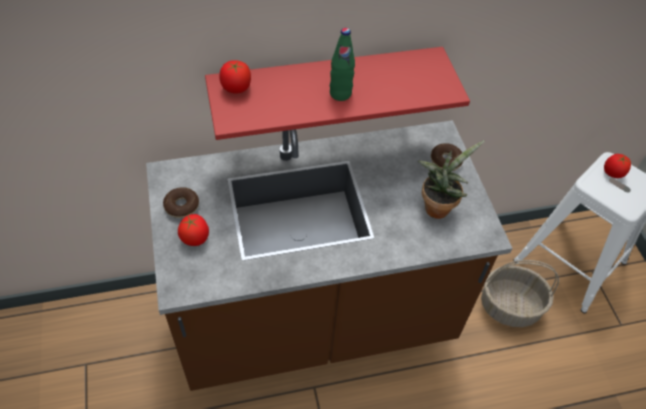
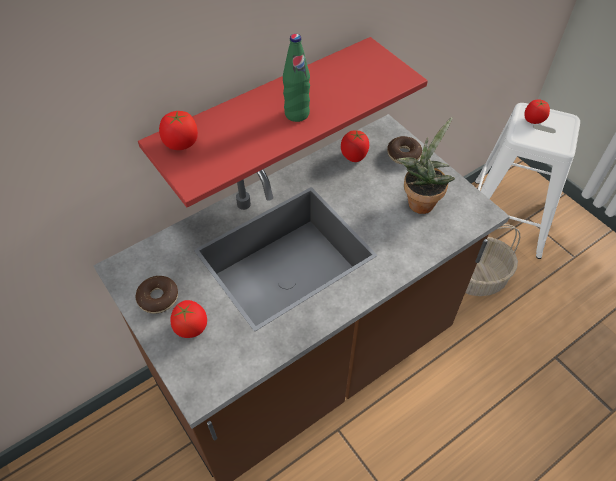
camera: 20 degrees left, 0 degrees up
(400, 147) = (354, 156): none -> tomato

